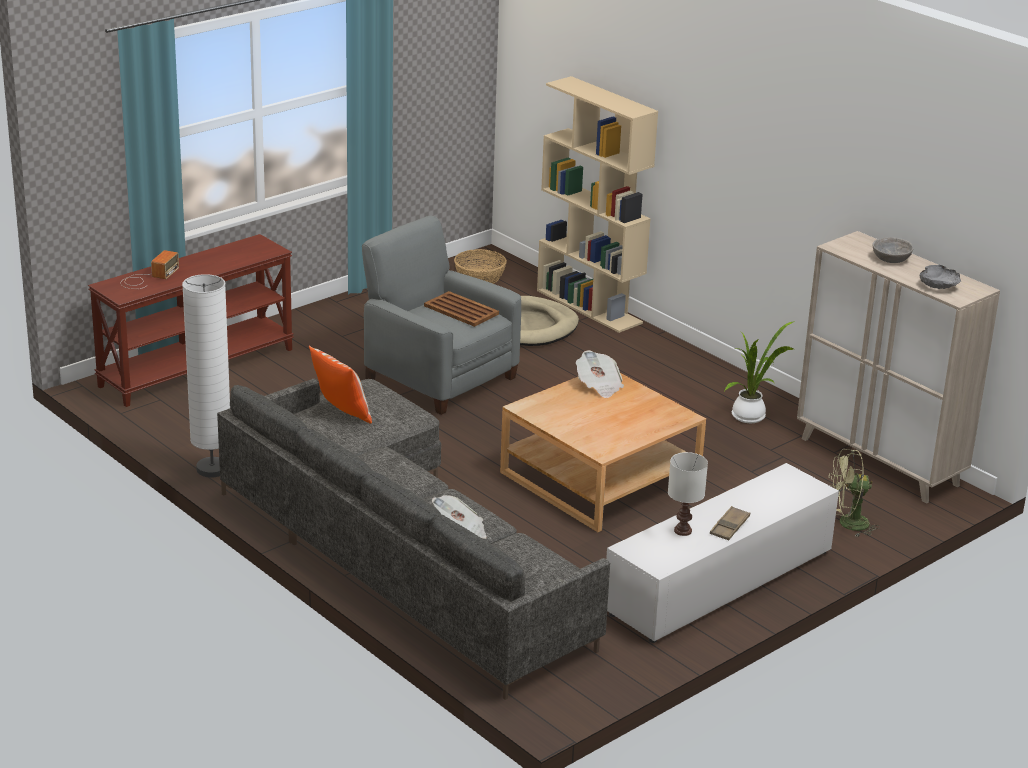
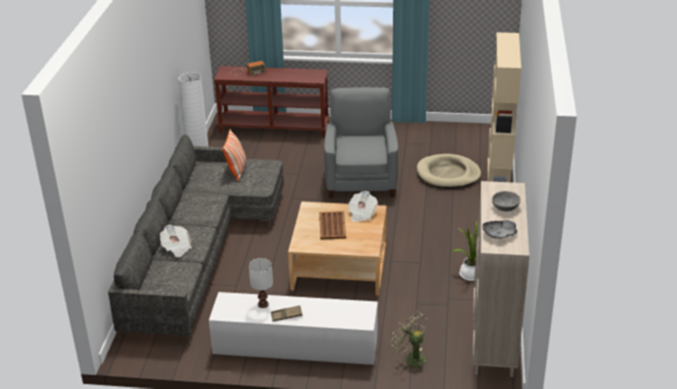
camera: 50 degrees right, 5 degrees up
(461, 310) = (369, 145): brown tray -> brown tray (332, 225)
(480, 277) = (472, 139): basket -> none

